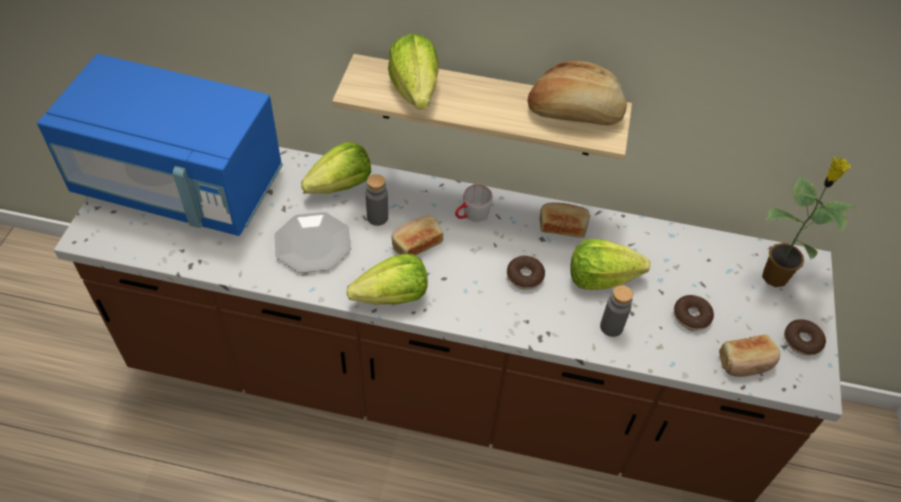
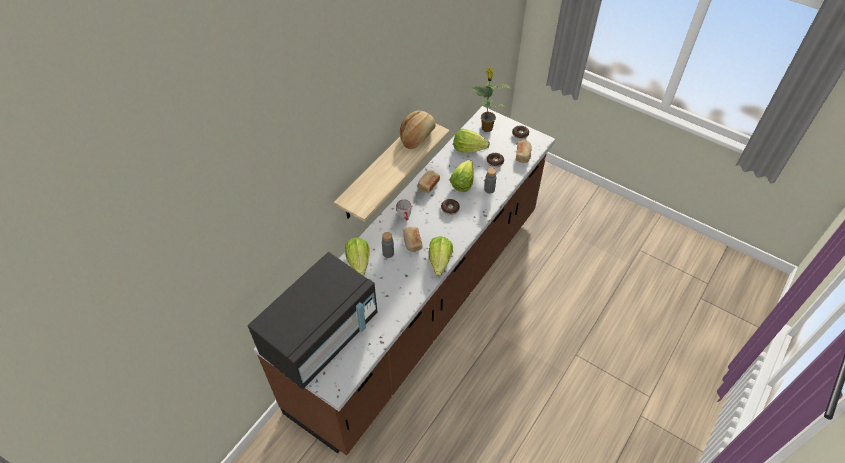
camera: 65 degrees left, 0 degrees up
(180, 185) = (321, 336): blue microwave -> black microwave
(313, 244) = (392, 284): plate -> none
(415, 90) = (374, 186): lettuce -> lettuce (468, 148)

